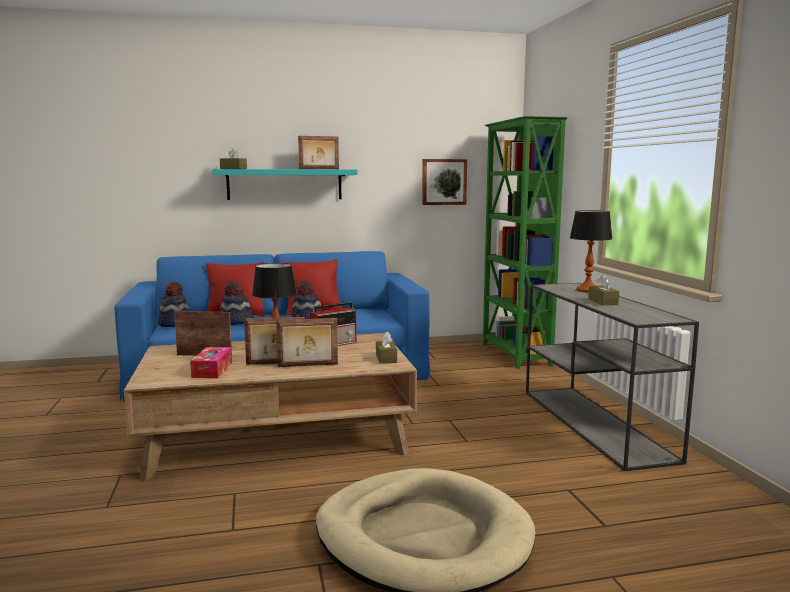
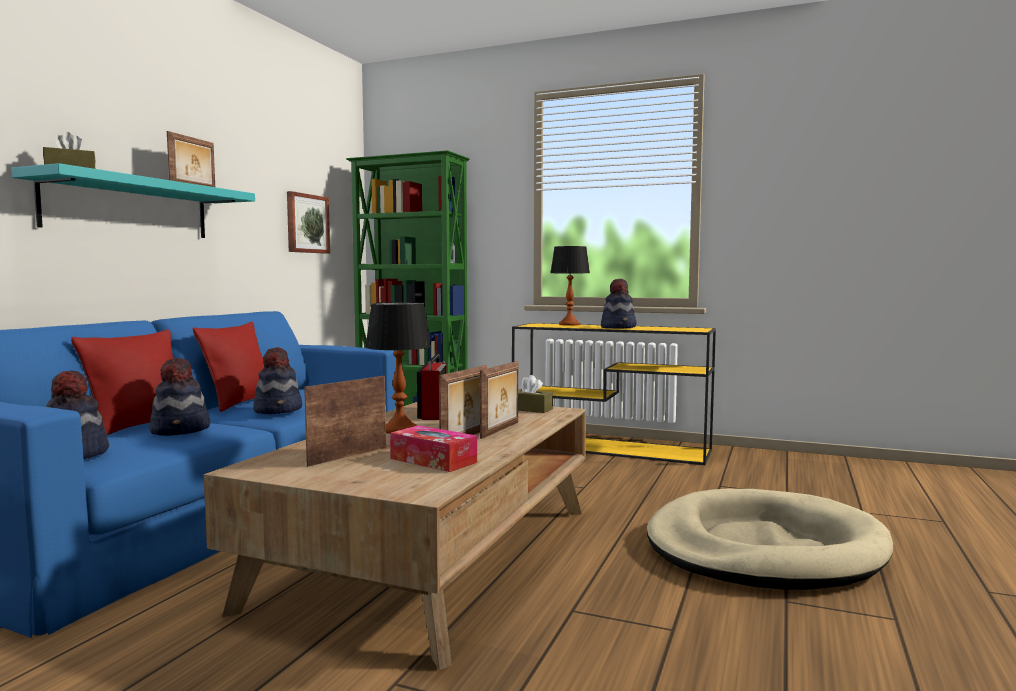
camera: 55 degrees left, 5 degrees down
(596, 424) = (612, 448): grey console table -> yellow console table
(603, 302) = (618, 327): brown tissue box -> hat

